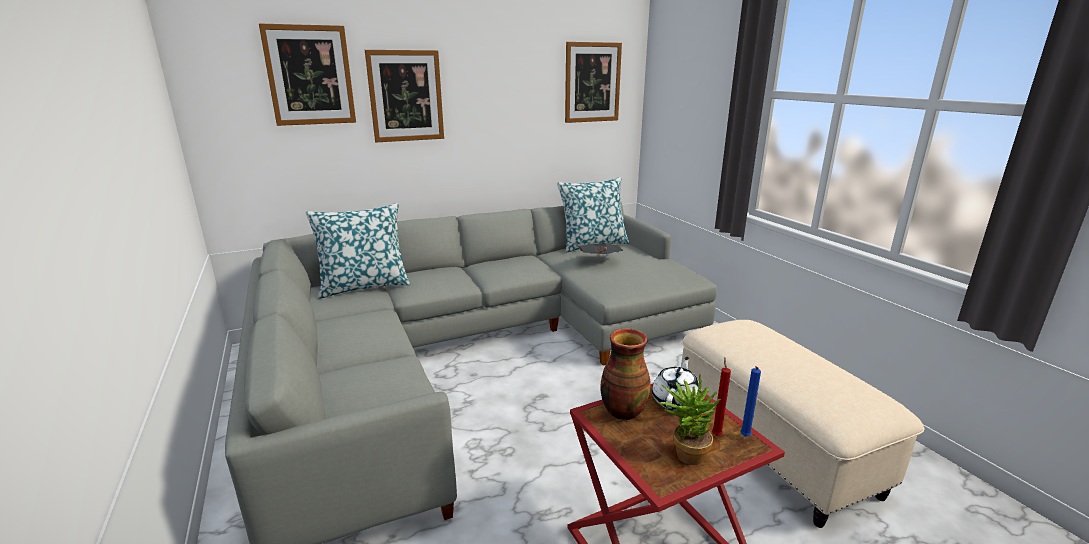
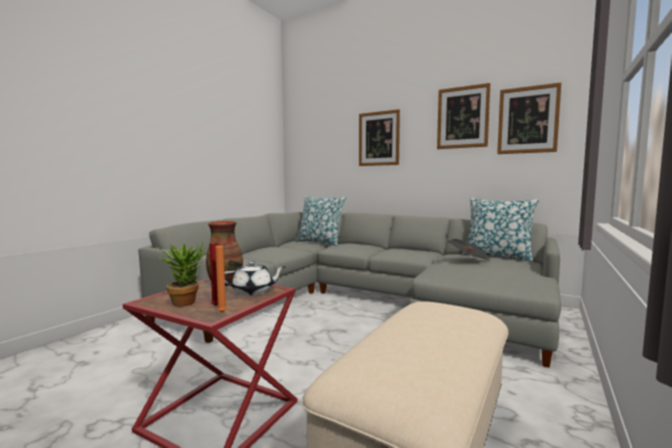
camera: 55 degrees right, 15 degrees down
(310, 75) = (333, 130): picture -> picture (462, 117)
(744, 437) = (220, 312): blue candle -> orange candle

